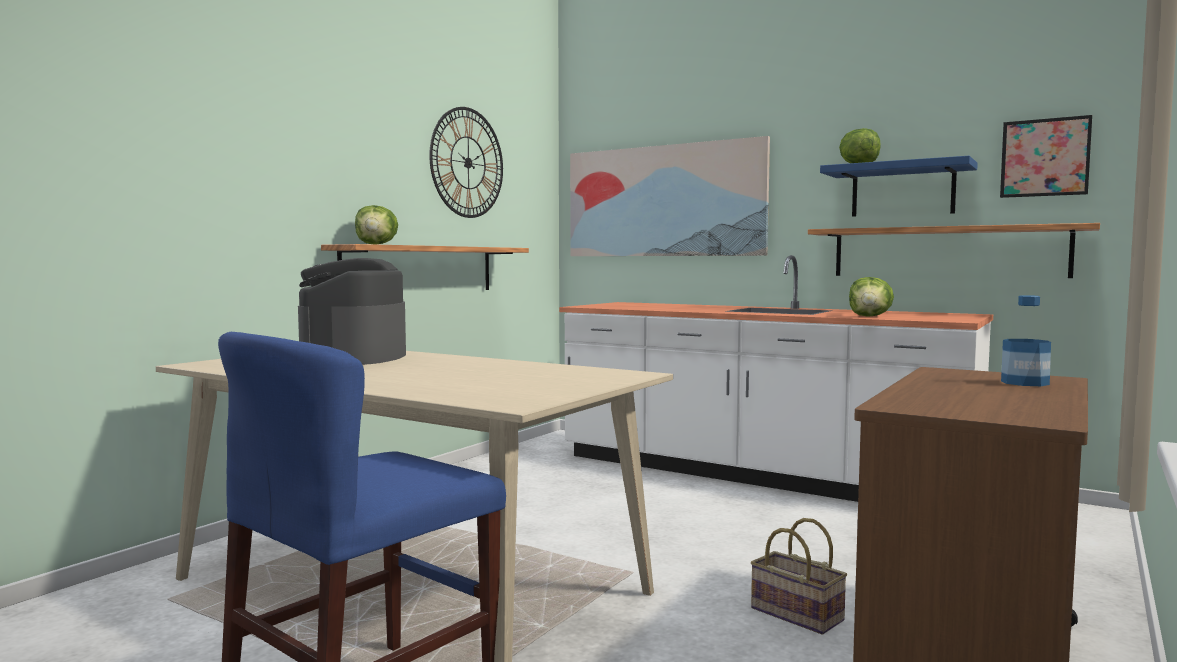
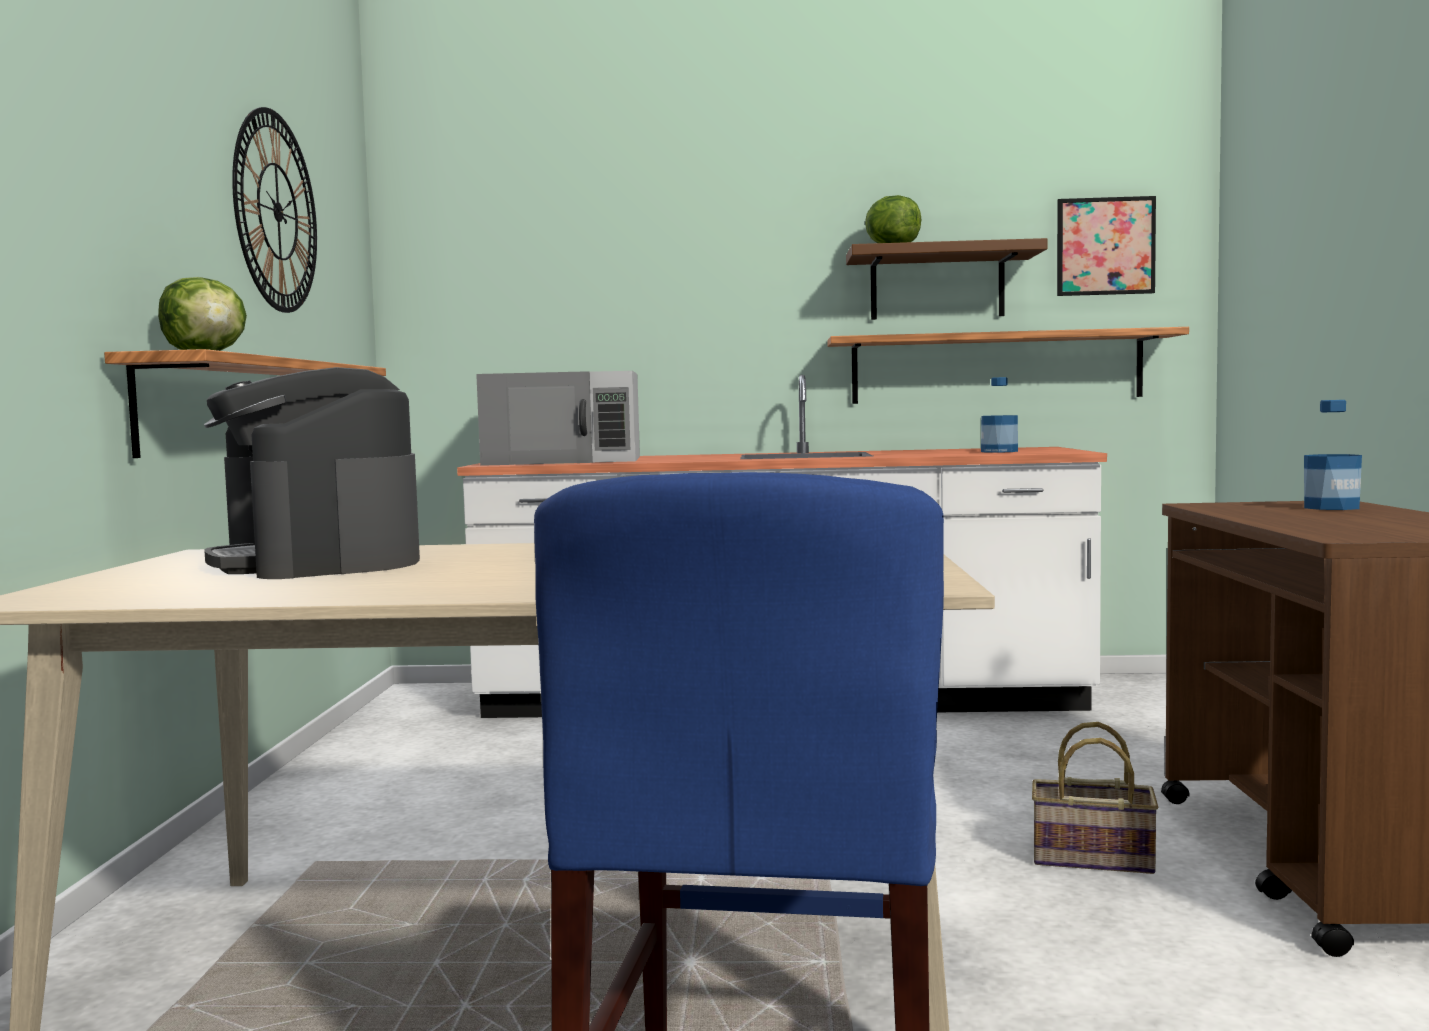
camera: 30 degrees left, 0 degrees up
(632, 306) = (565, 460): none -> white microwave
(663, 201) = (574, 294): picture -> none
(869, 316) = (956, 454): lettuce -> none
(902, 191) = (937, 285): blue shelf -> brown shelf
(913, 316) = (999, 451): none -> bottle

